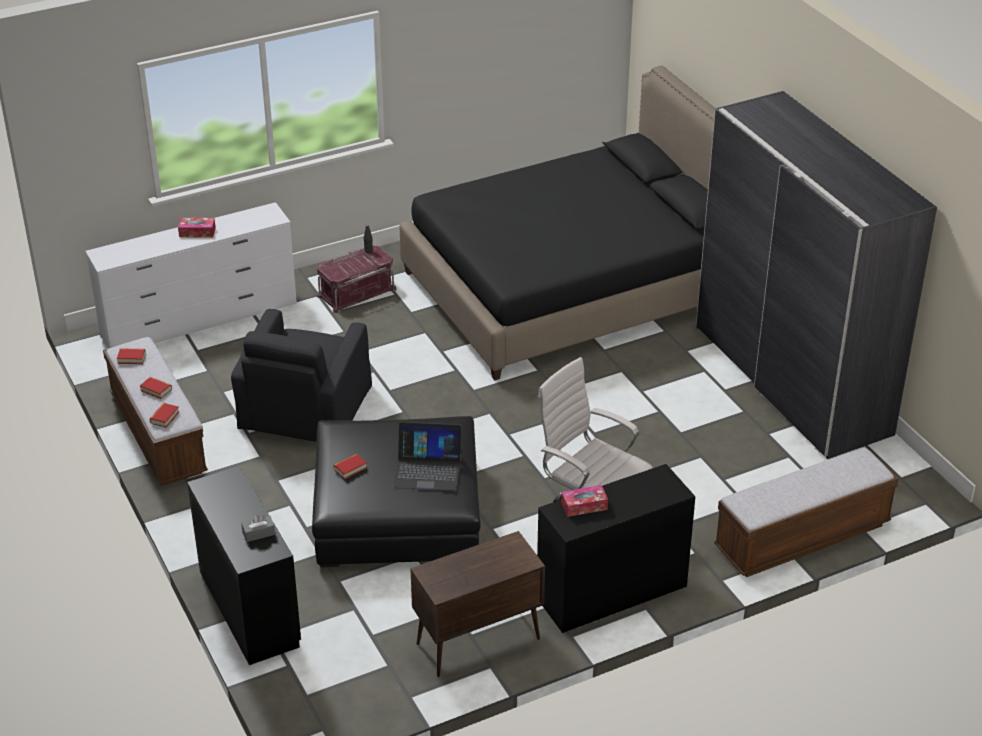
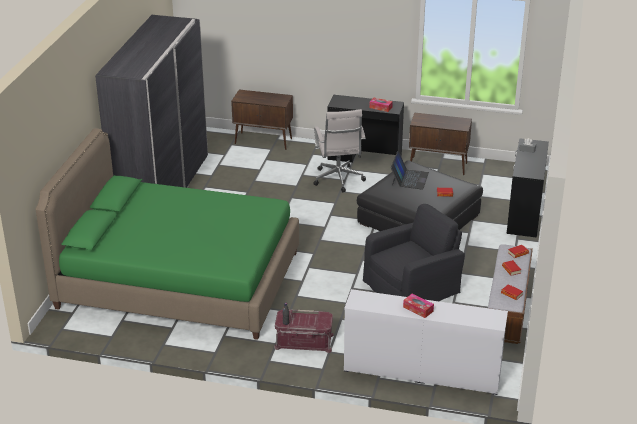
camera: 140 degrees left, 5 degrees down
(428, 470) = (409, 178): laptop -> laptop turned 60 degrees clockwise
(574, 287) = (179, 280): black bed -> green bed
(801, 537) = (264, 141): bench -> brown cabinet

